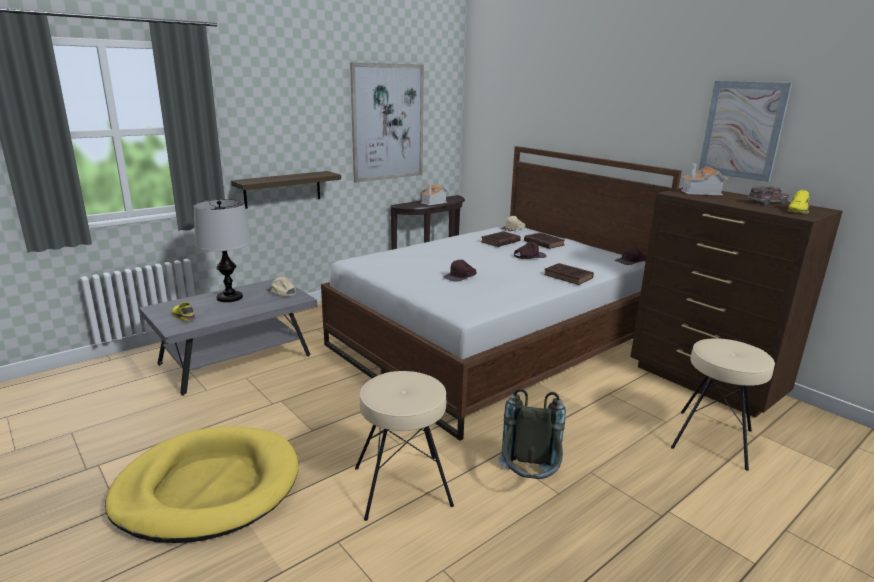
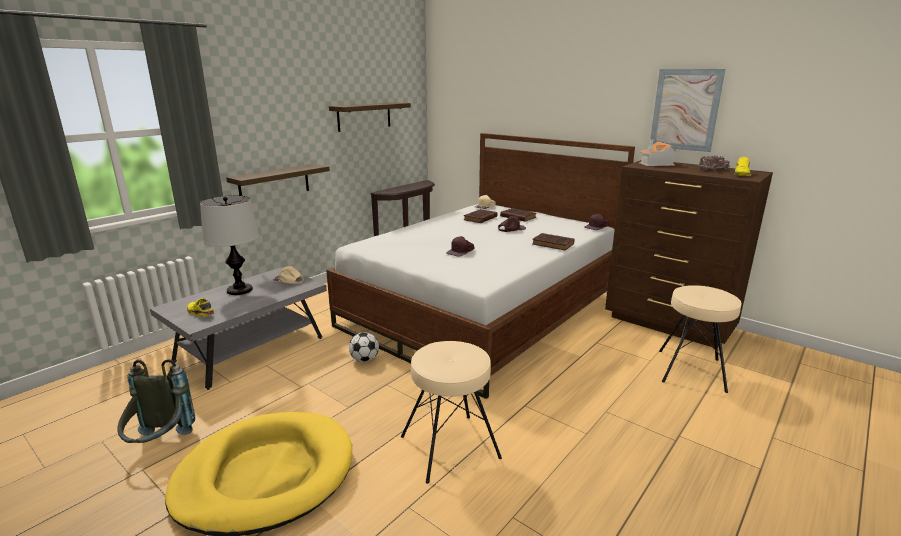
camera: 10 degrees left, 0 degrees up
(345, 383) = (364, 360): none -> football
(387, 122) = (364, 116): picture -> shelf
(433, 202) = (408, 187): toy house -> none
(529, 482) = (558, 427): grey backpack -> grey backpack (160, 445)

